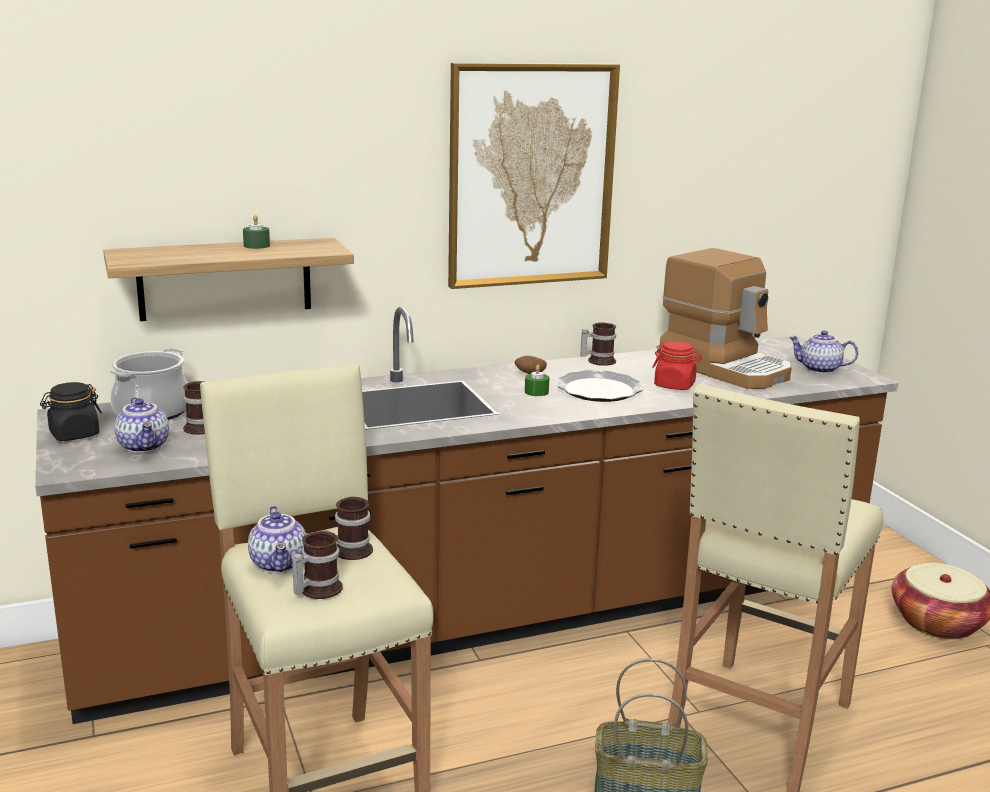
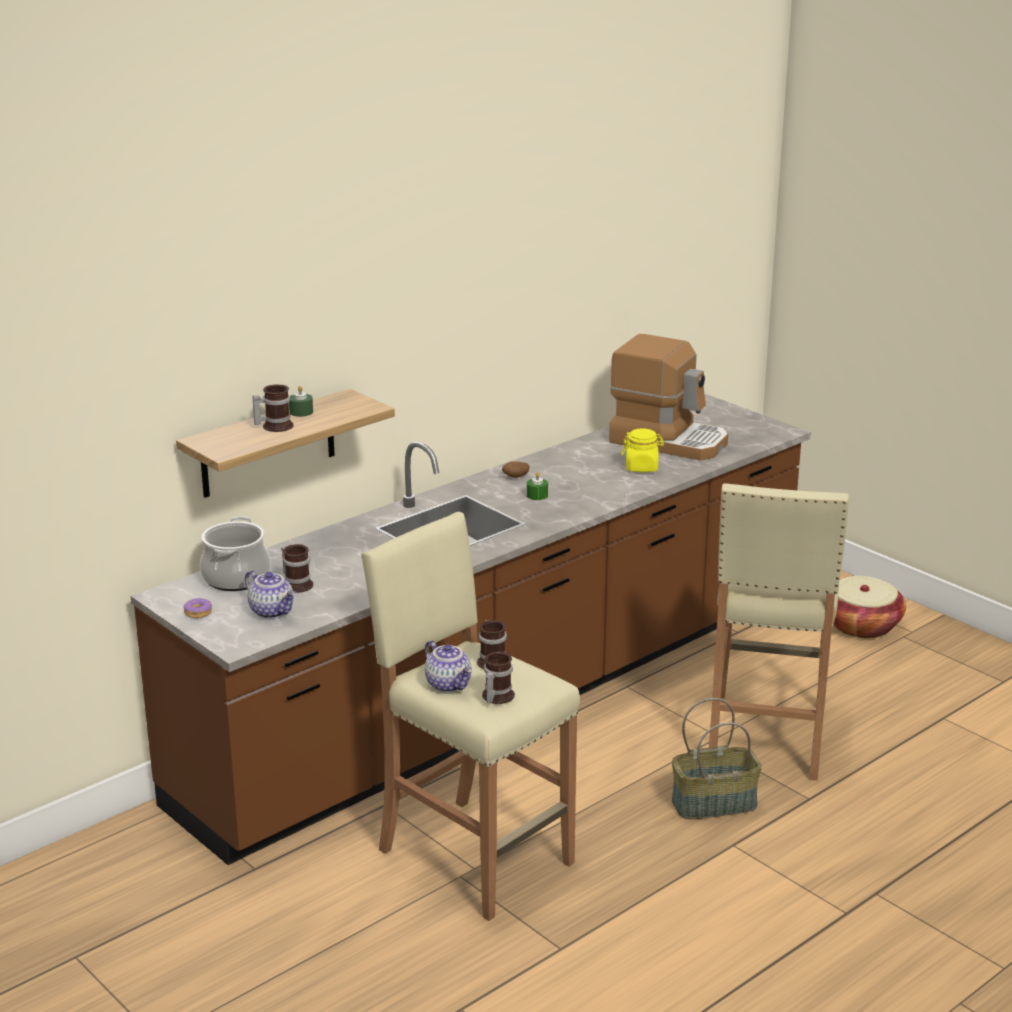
camera: 20 degrees left, 5 degrees up
(74, 434) = (198, 613): black jar -> donut
(531, 175) = (496, 300): picture -> none
(598, 360) = (560, 452): mug -> mug (274, 426)
(598, 390) = (585, 484): plate -> none
(674, 385) = (642, 467): red jar -> yellow jar
(819, 369) = (743, 429): teapot -> none

